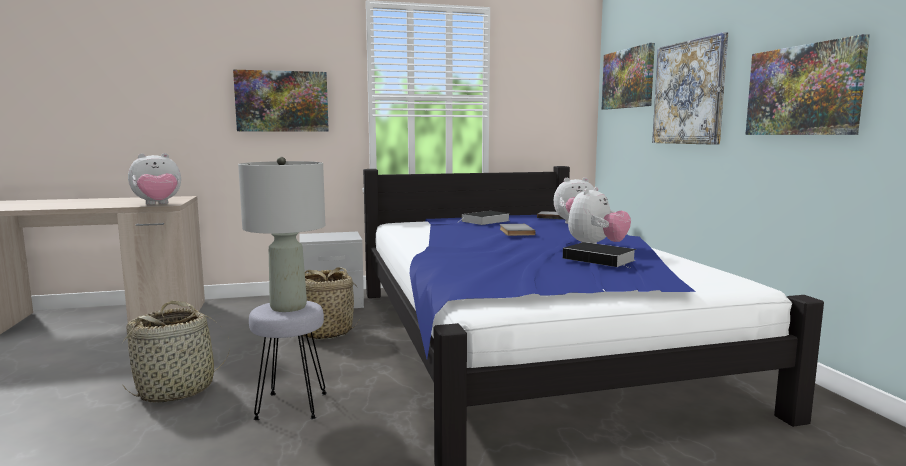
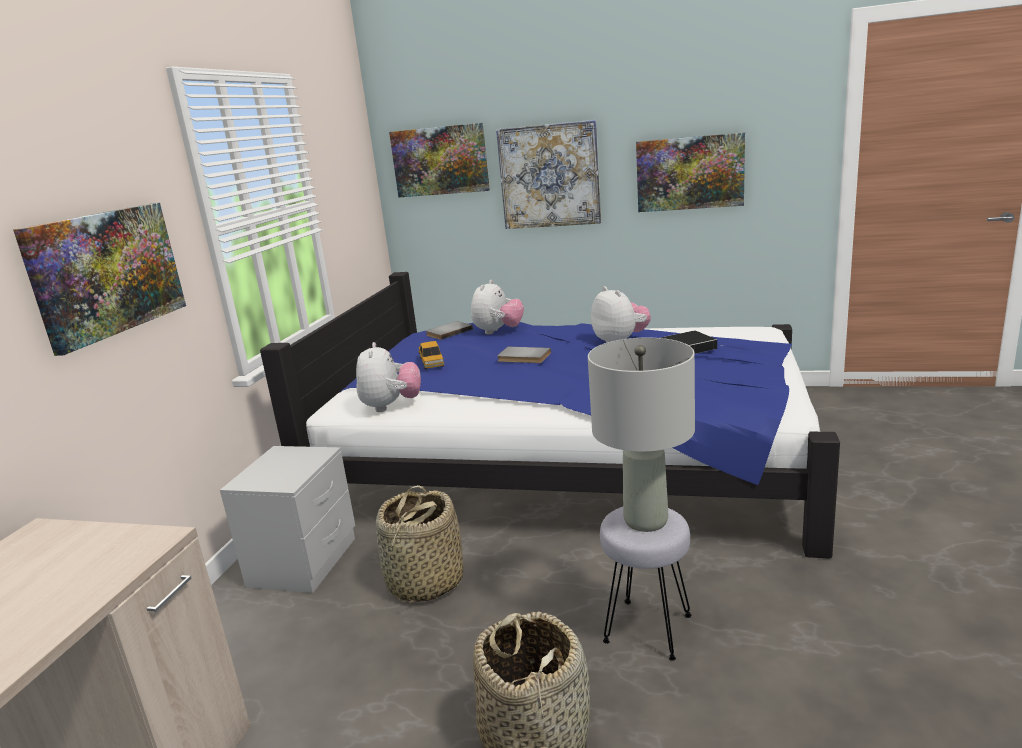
camera: 60 degrees left, 10 degrees up
(158, 204) = (138, 552): plush toy -> plush toy (391, 406)
(485, 221) = (431, 362): book -> toy car

